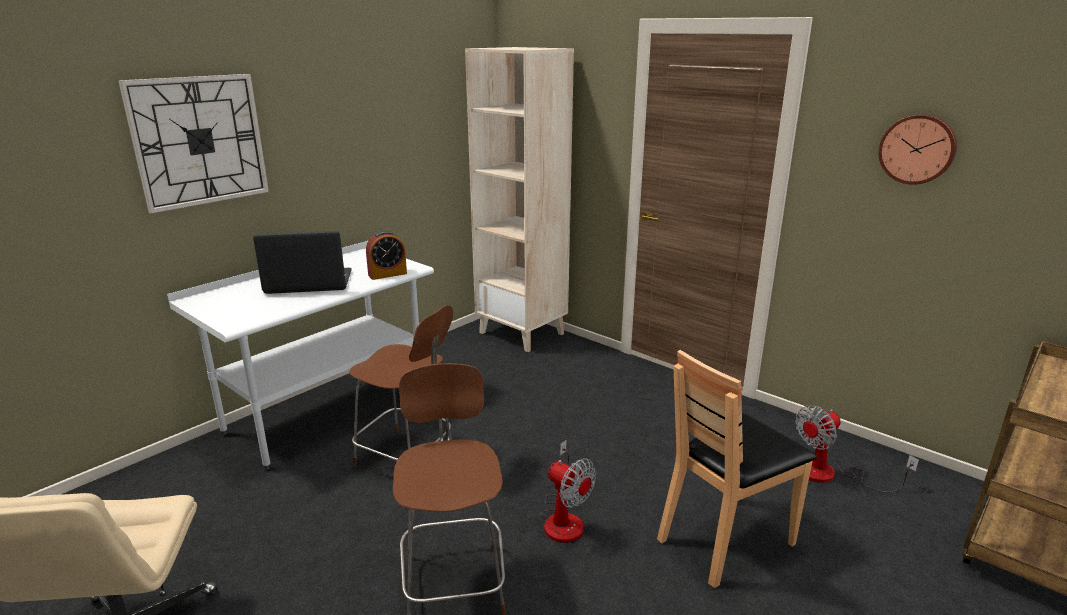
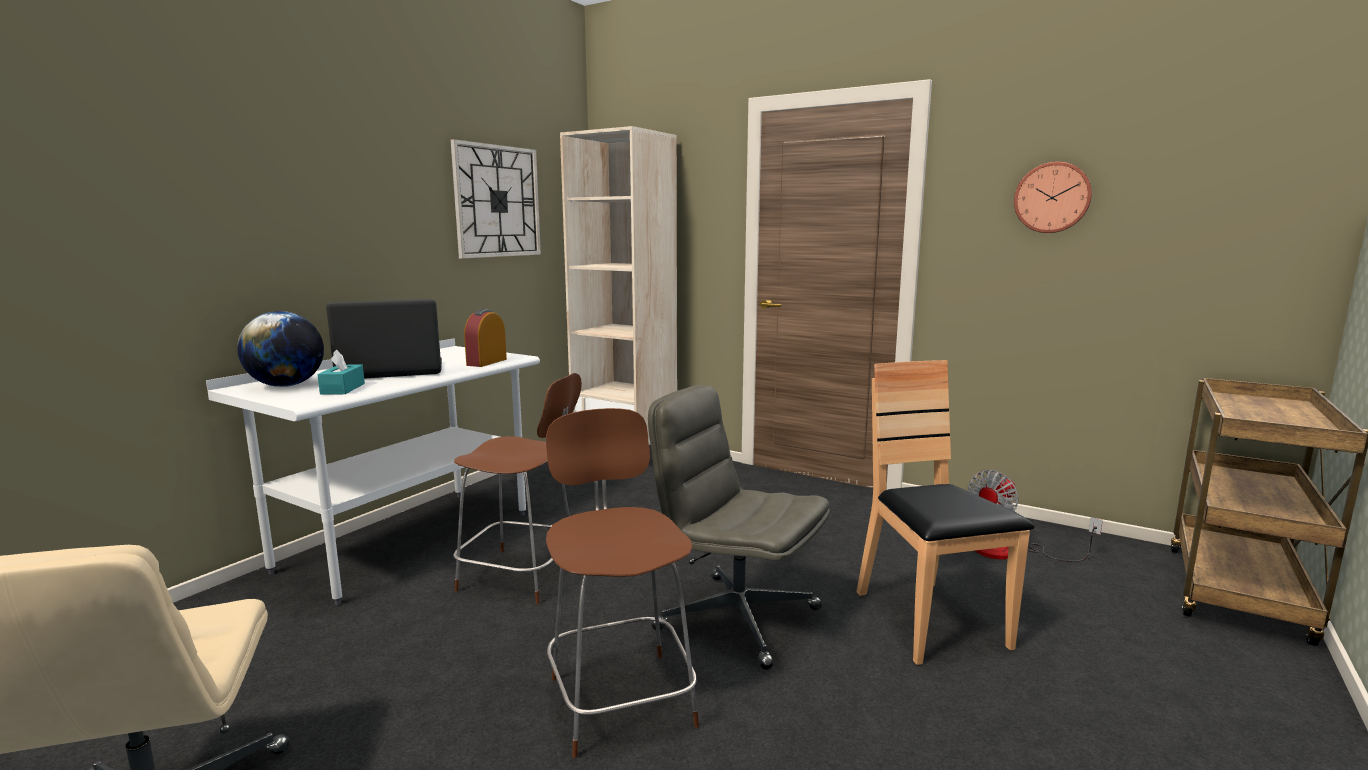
camera: 10 degrees left, 10 degrees down
(199, 141) = (259, 193): wall clock -> wall clock (497, 201)
(226, 299) = (286, 385): none -> globe
(266, 307) = (343, 389): none -> turquoise tissue box
(387, 274) = (486, 362): alarm clock -> alarm clock turned 150 degrees clockwise
(564, 518) = (736, 618): fan -> grey office chair
(725, 539) = (928, 621): brown chair -> brown chair turned 120 degrees clockwise

